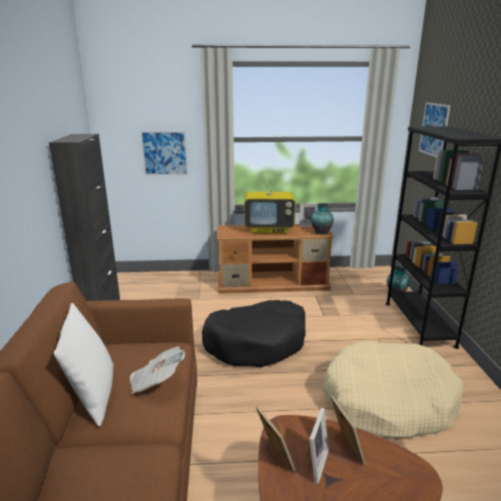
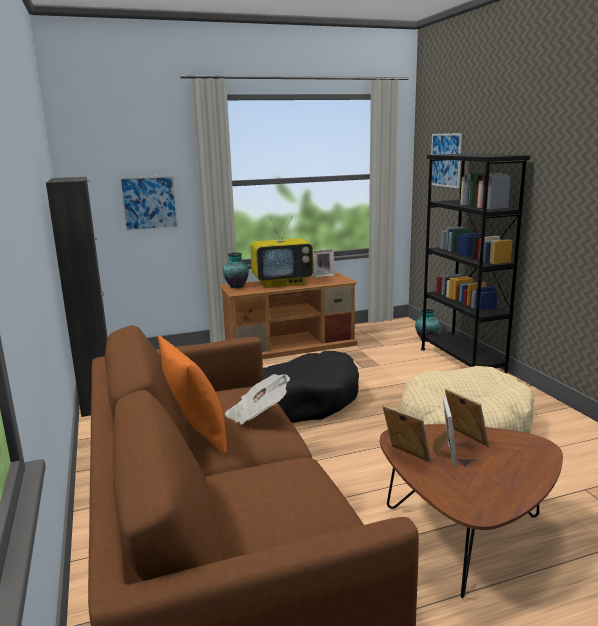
camera: 15 degrees left, 5 degrees down
(93, 395) = (196, 434): white pillow -> orange pillow
(321, 232) = (341, 280): vase -> vase (236, 286)

